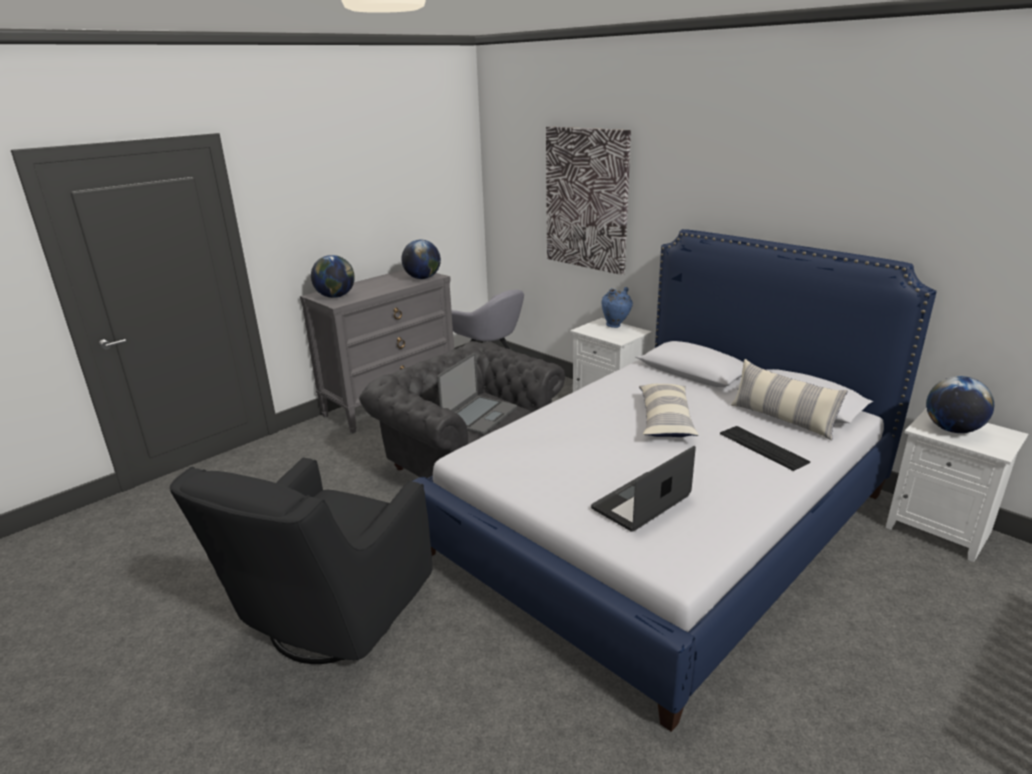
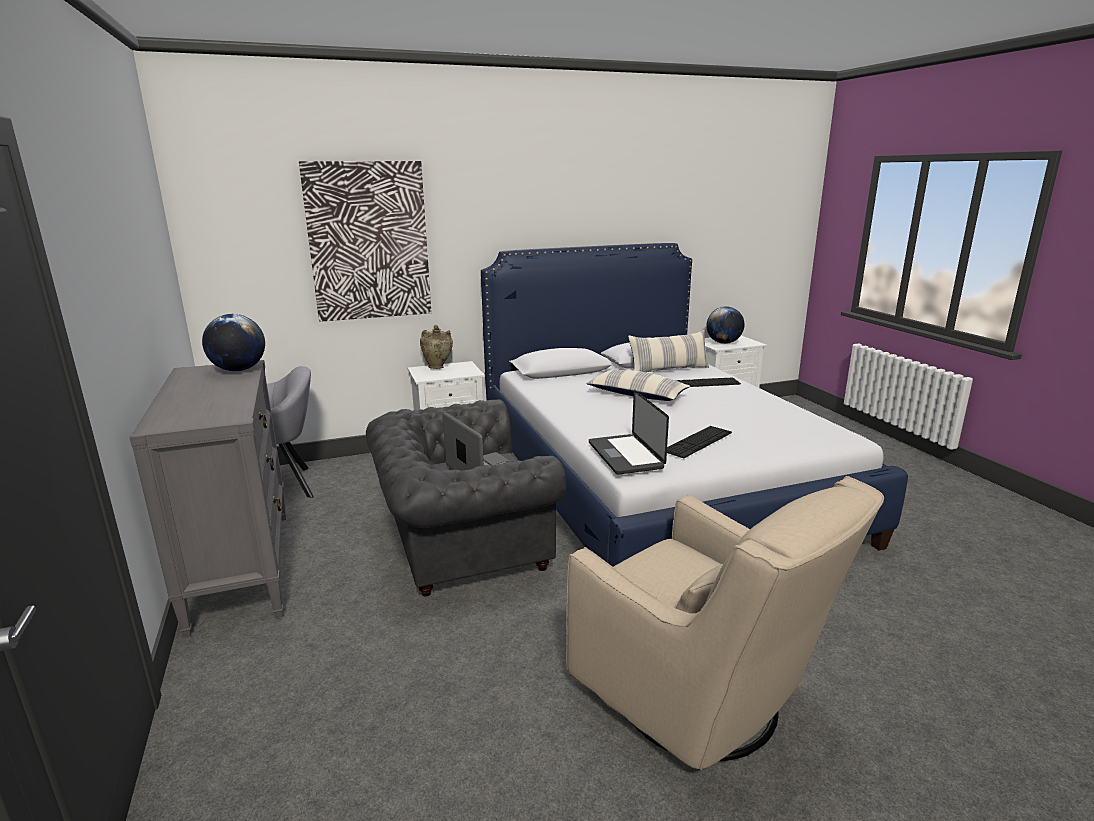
camera: 65 degrees left, 5 degrees down
(330, 621) = (703, 703): black armchair -> beige armchair
(336, 296) = (198, 416): globe -> none
(560, 472) = (697, 441): none -> keyboard
(615, 326) = (437, 367): blue vase -> beige vase
(641, 503) = (760, 428): laptop -> laptop (625, 455)

